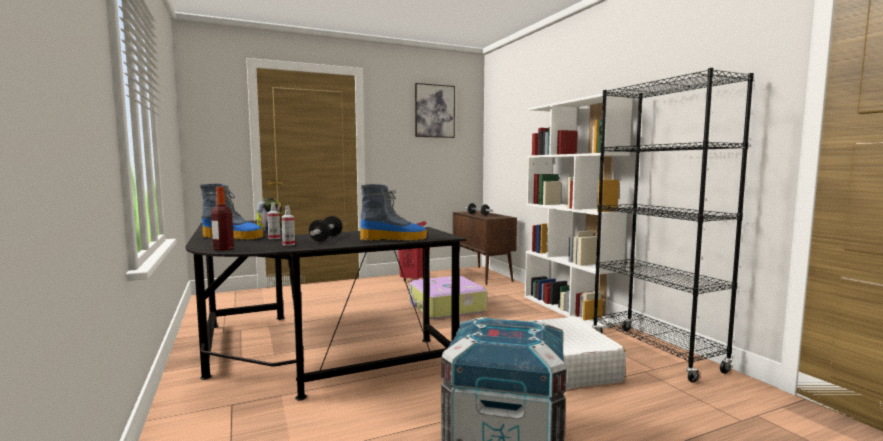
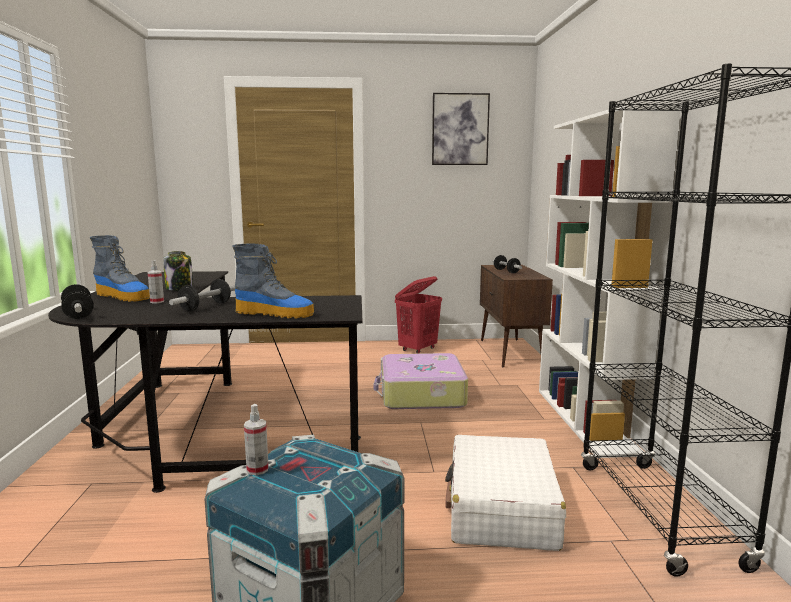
camera: 20 degrees right, 5 degrees up
(223, 248) = (78, 314): bottle -> dumbbell
(288, 244) = (150, 313): spray bottle -> spray bottle (257, 469)

